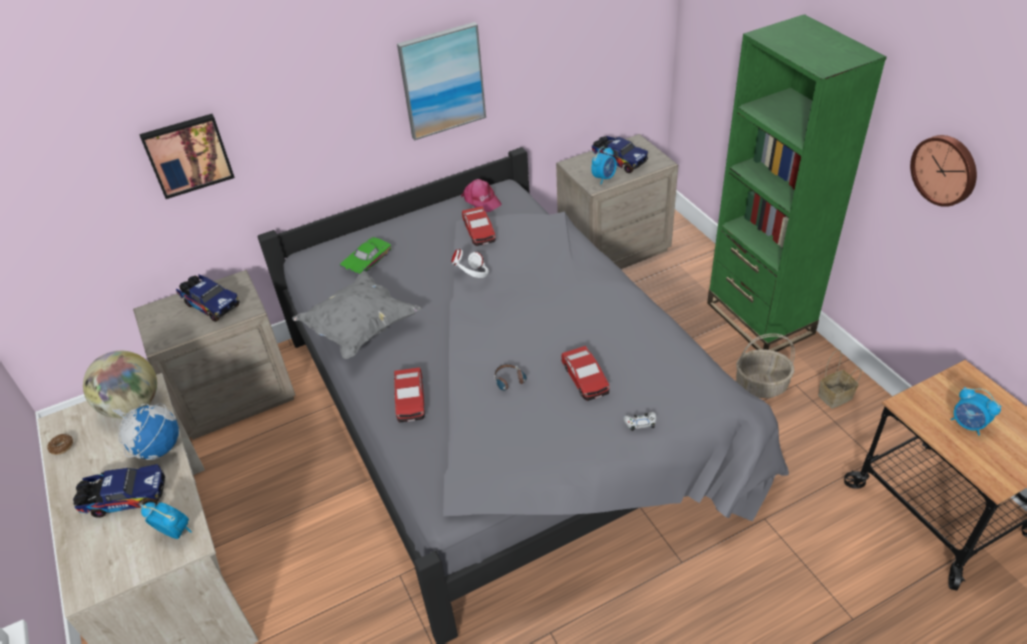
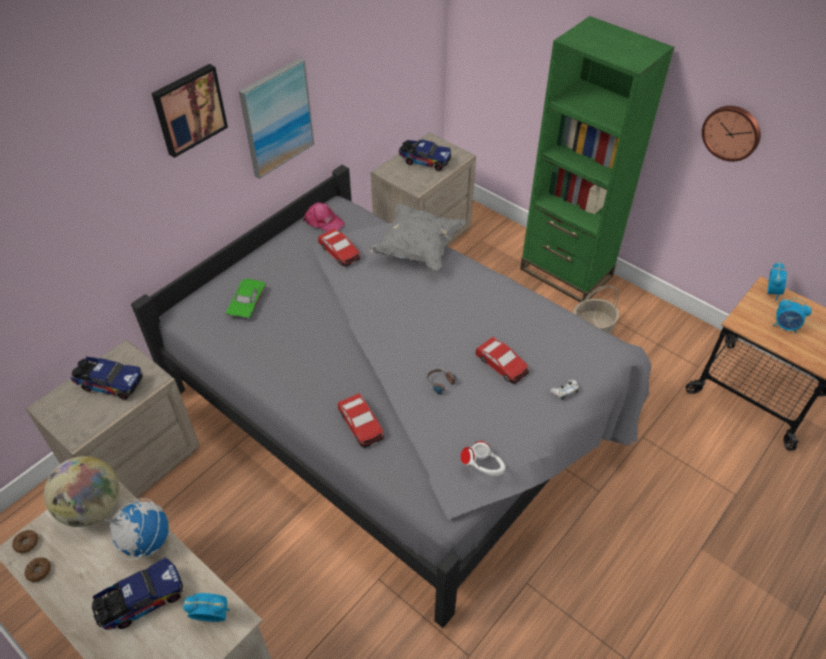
camera: 25 degrees left, 5 degrees up
(66, 420) = (27, 543): none -> donut
(187, 154) = (60, 241): picture -> picture (189, 109)
(360, 329) = (277, 370): grey pillow -> grey pillow (417, 249)
(472, 275) = (355, 295): white headphones -> white headphones (483, 468)
(604, 178) = (420, 179): alarm clock -> alarm clock (772, 292)
(834, 397) = (649, 324): basket -> none

